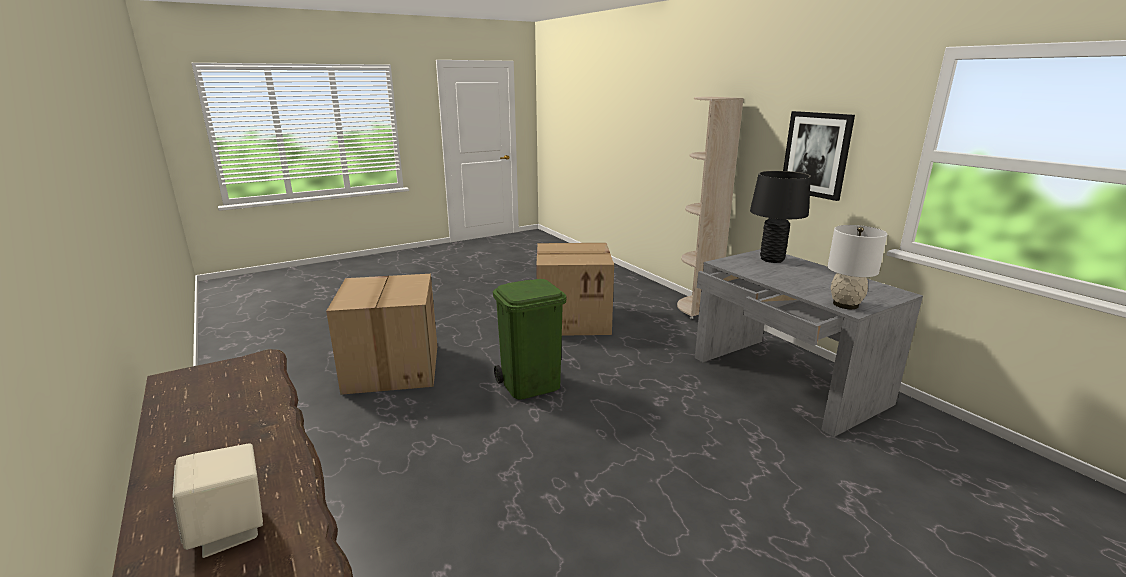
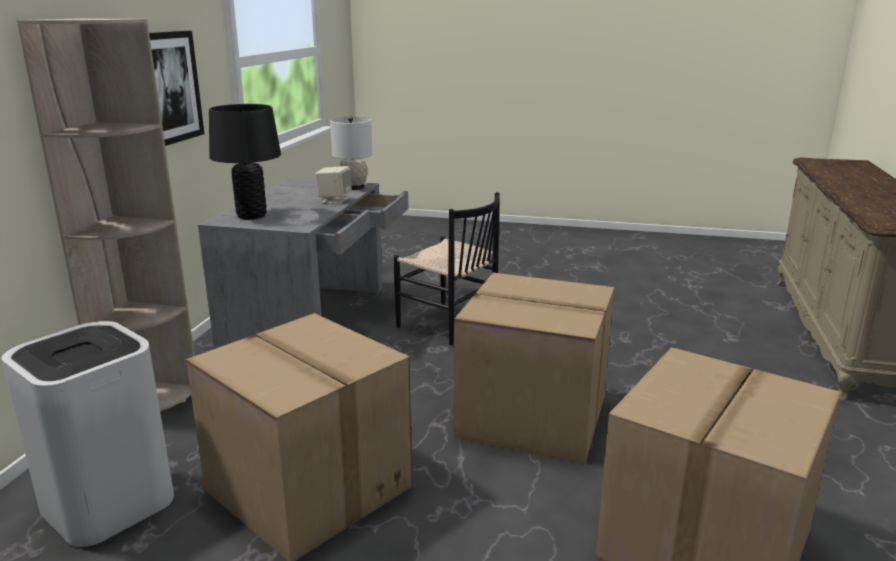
camera: 135 degrees left, 0 degrees up
(230, 530) = (857, 180): beige speaker -> beige speaker (334, 200)
(531, 385) = (530, 417): green trash can -> cardboard box
(622, 293) = (108, 503): none -> white trash can
(699, 428) = (450, 324): none -> black chair

